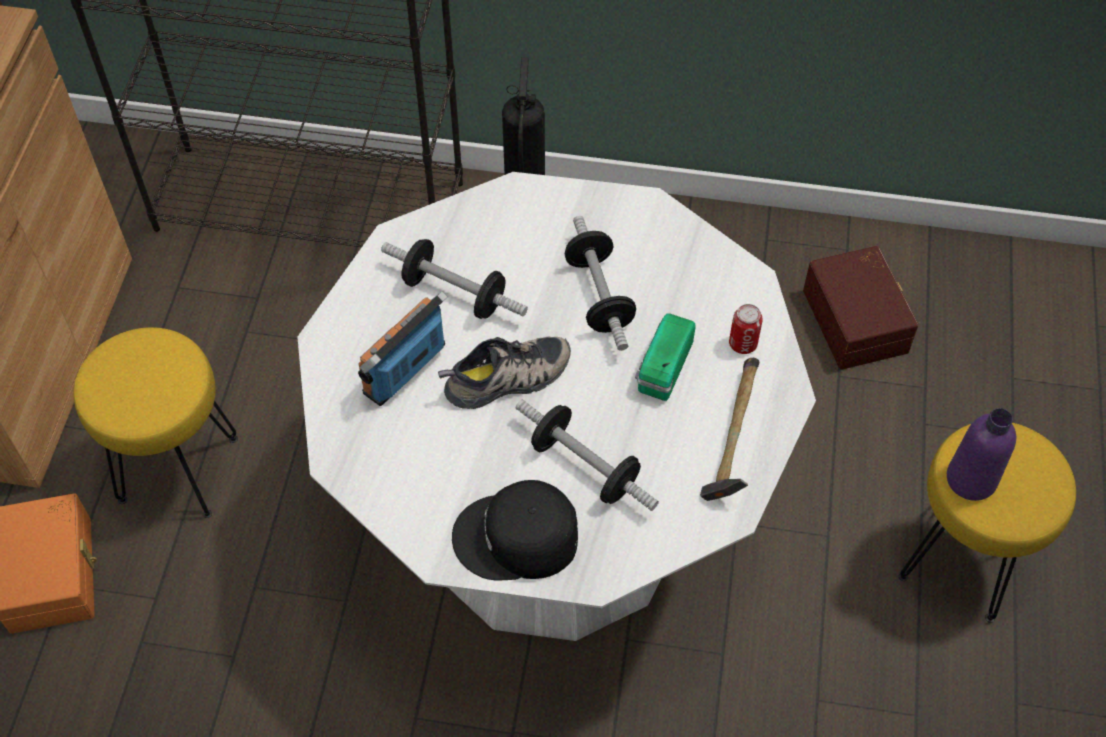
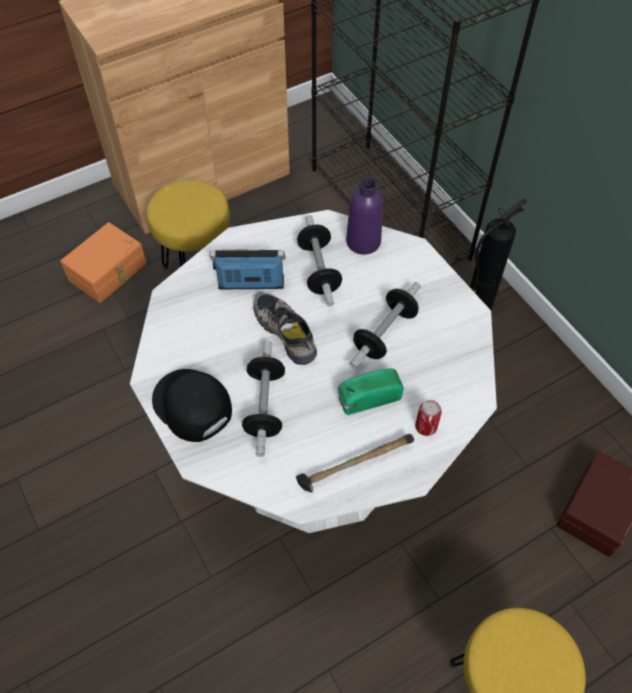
camera: 50 degrees right, 0 degrees up
(508, 380) = (287, 331): shoe -> shoe turned 150 degrees counterclockwise
(971, 479) = (503, 643): purple bottle -> purple bottle (363, 242)

